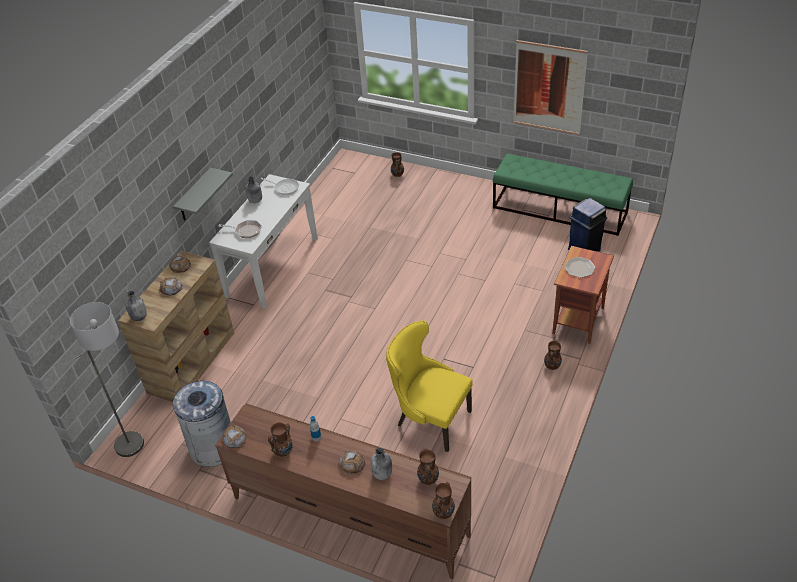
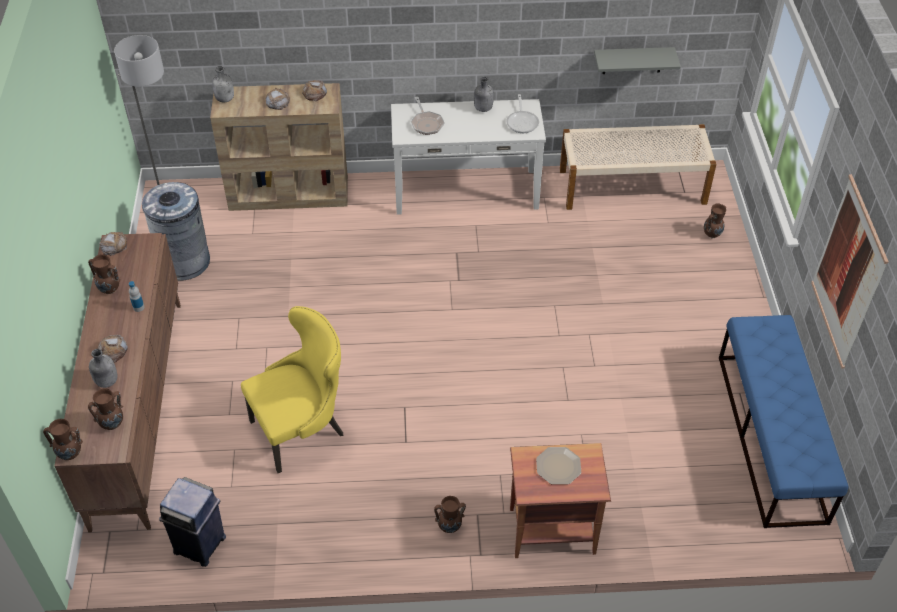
camera: 60 degrees right, 5 degrees up
(194, 196) = (389, 43): grey shelf -> grey shelf (632, 60)
(331, 191) = (632, 186): none -> beige bench
(430, 420) = (302, 430): yellow chair -> yellow chair turned 60 degrees clockwise
(560, 210) = (771, 437): green bench -> blue bench
(584, 249) = (704, 494): blue trash can -> blue trash can (200, 545)

